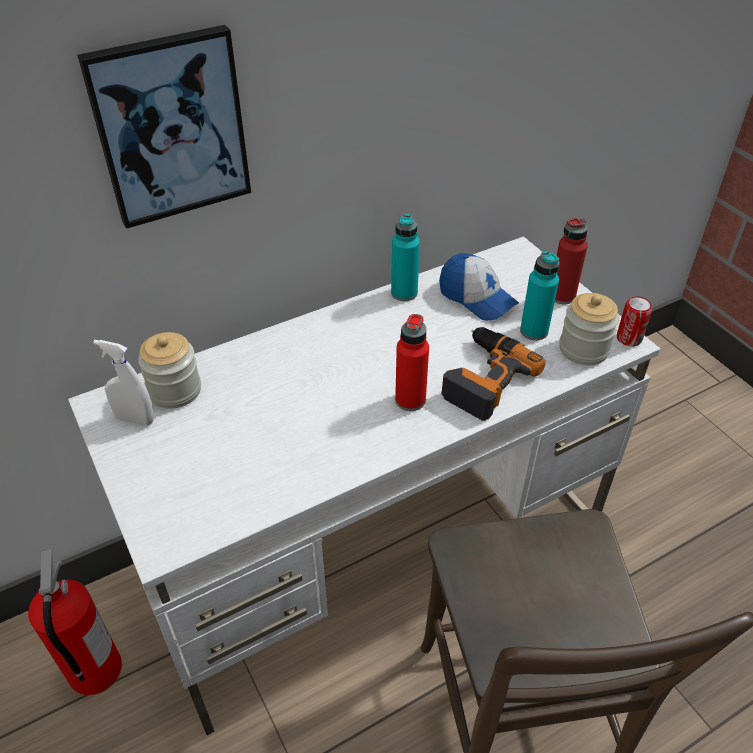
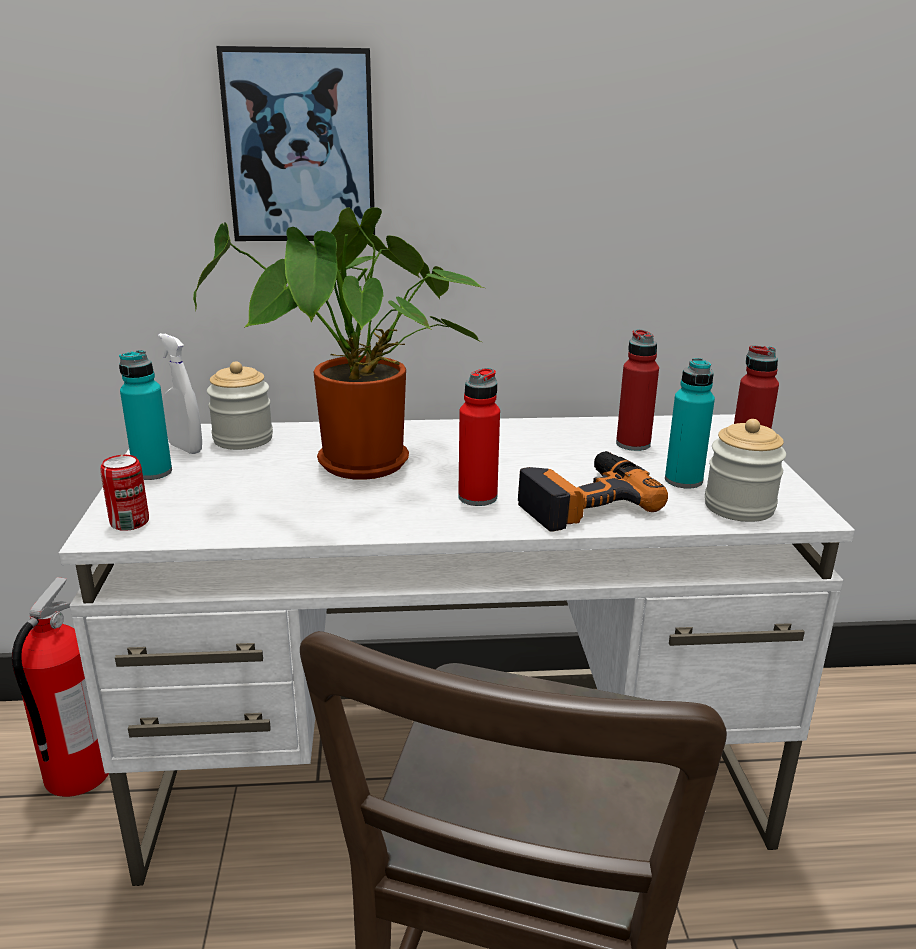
camera: 25 degrees right, 20 degrees down
(299, 395) = (359, 468): none -> potted plant
(404, 293) = (549, 425): turquoise bottle -> turquoise bottle (152, 472)
(476, 298) = (633, 444): cap -> red bottle
(629, 338) = (812, 512): can -> can (129, 522)

